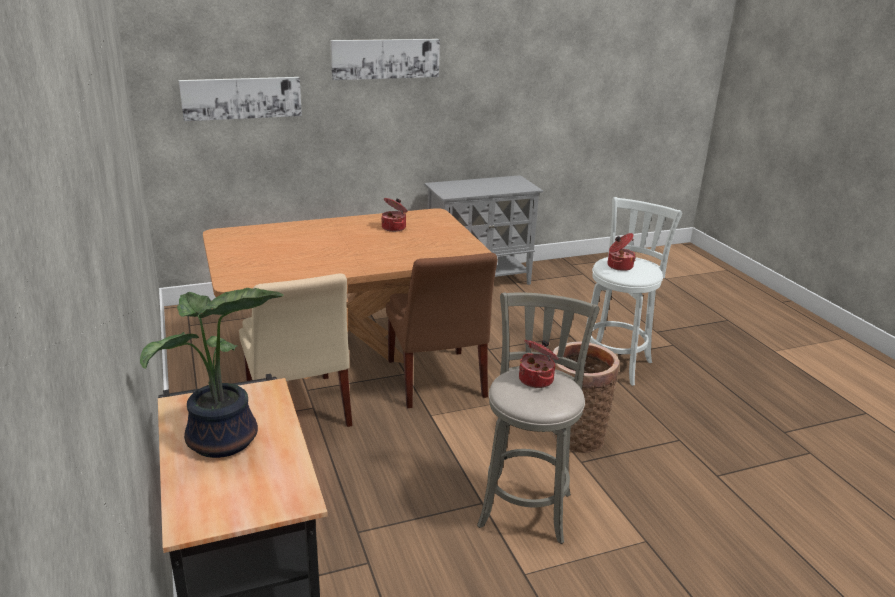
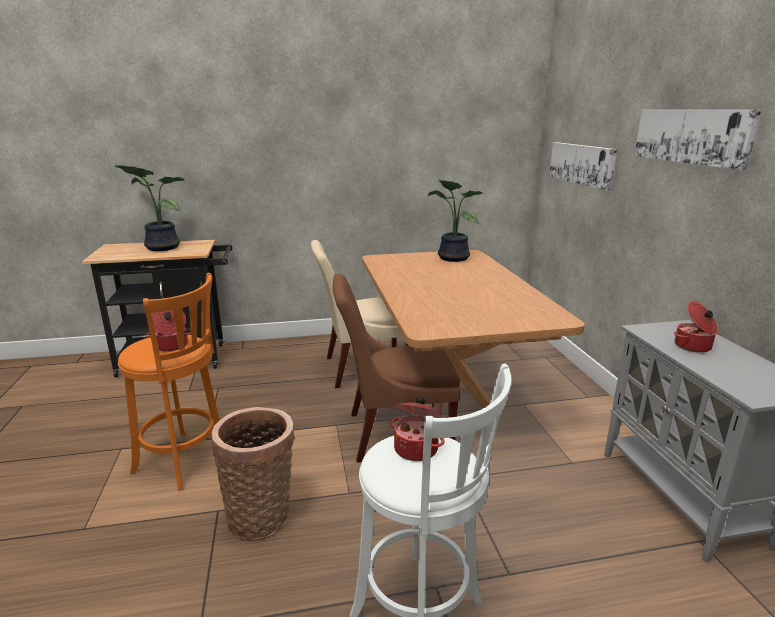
camera: 100 degrees right, 5 degrees down
(244, 243) = (451, 258): none -> potted plant
(394, 227) = (501, 300): cooking pot -> cooking pot (693, 346)
(526, 506) = (186, 461): grey stool -> orange stool

